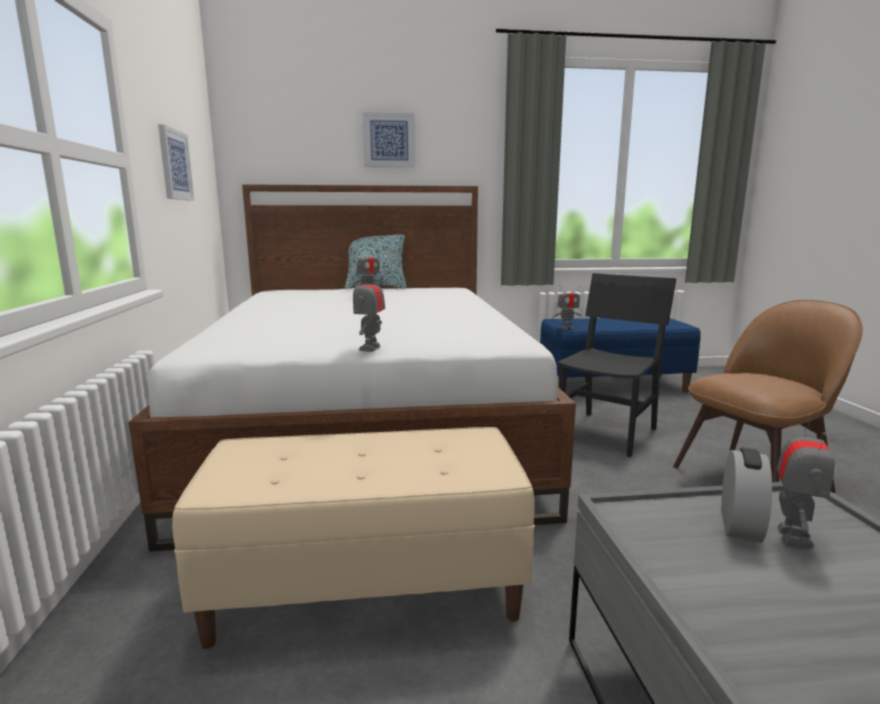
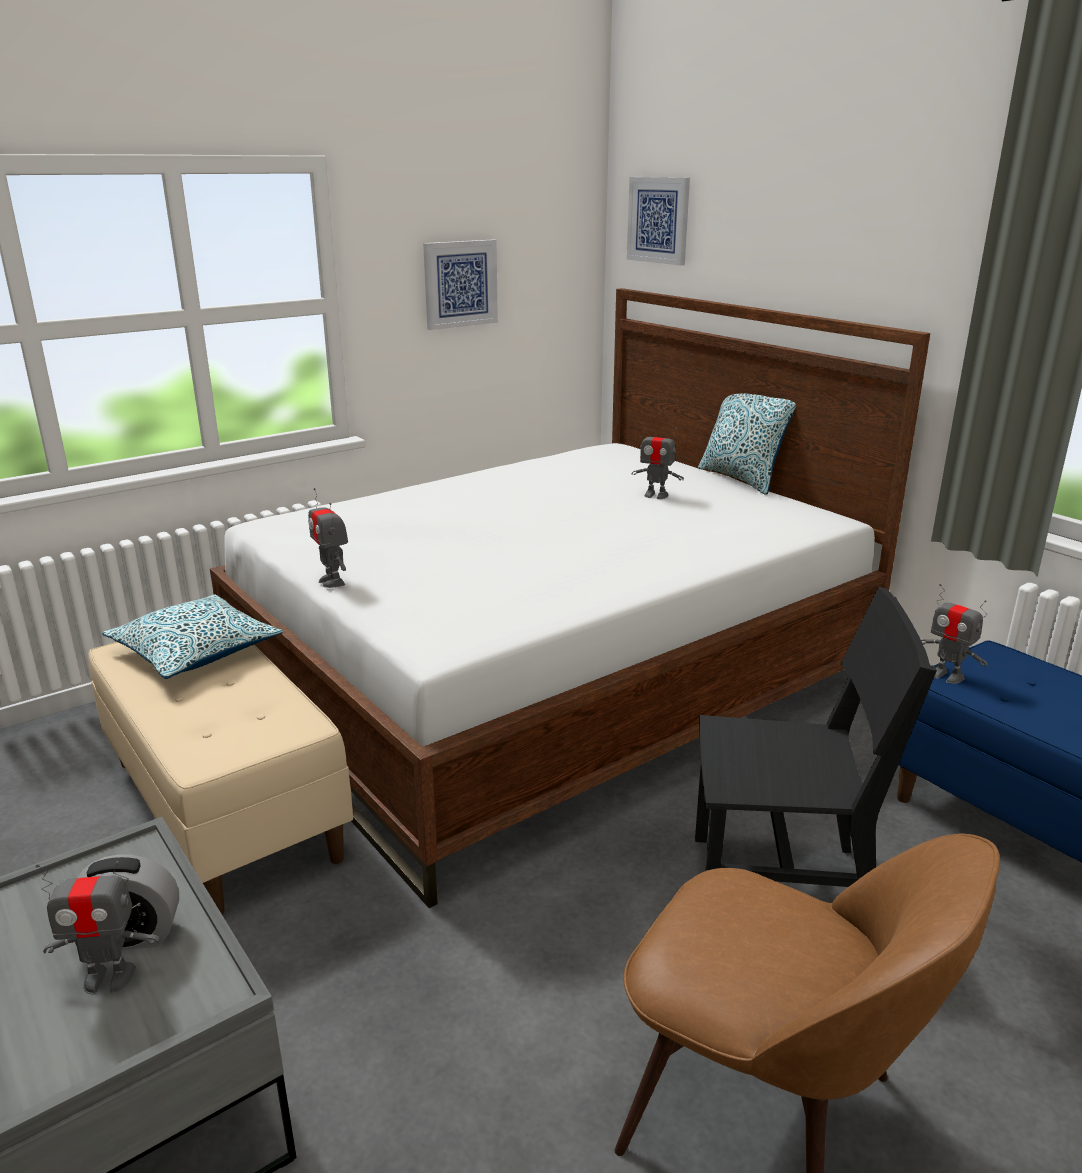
camera: 60 degrees right, 10 degrees up
(283, 456) = (196, 651): none -> pillow
(370, 348) = (332, 581): toy robot -> toy robot turned 105 degrees counterclockwise
(389, 140) = (804, 230): picture -> picture (659, 220)

